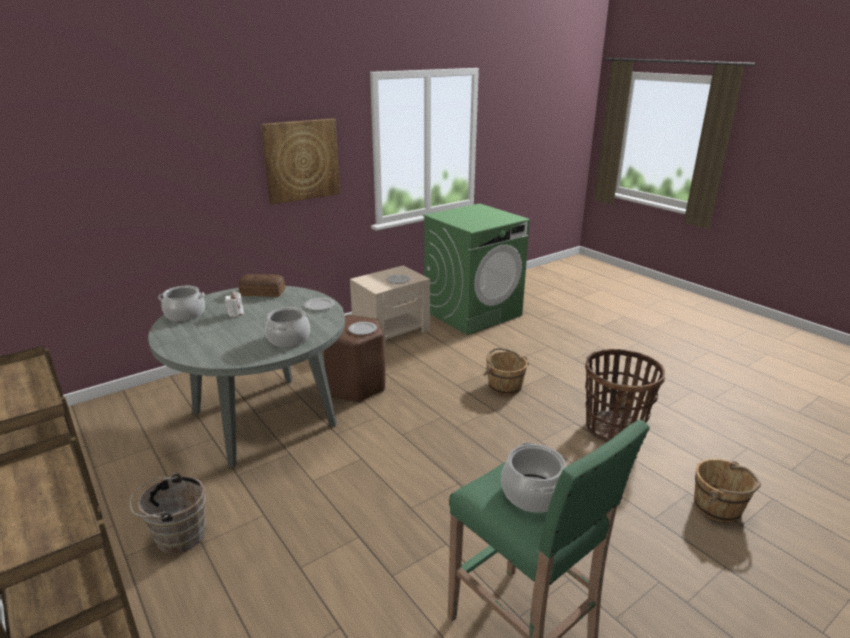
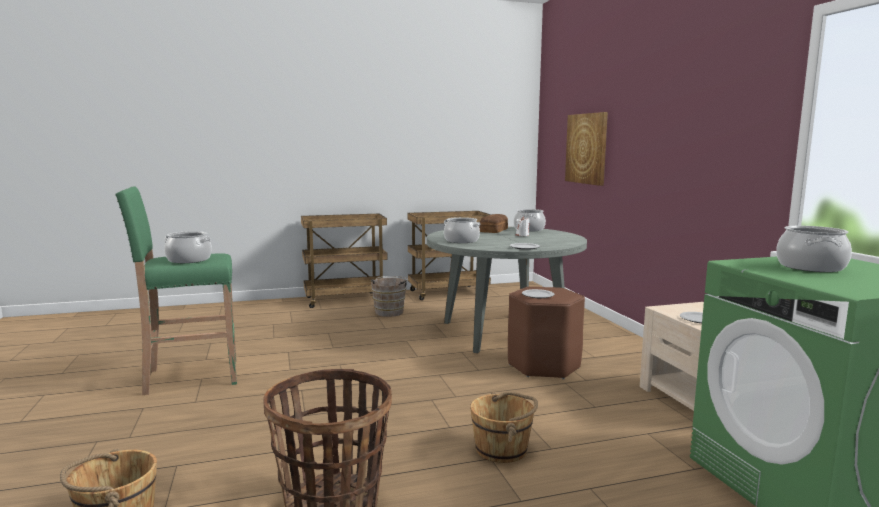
camera: 110 degrees right, 15 degrees down
(262, 292) = (567, 239): bread -> bread (494, 230)
(301, 160) = (707, 134): picture -> picture (586, 148)
(468, 219) = (811, 267): none -> cooking pot

